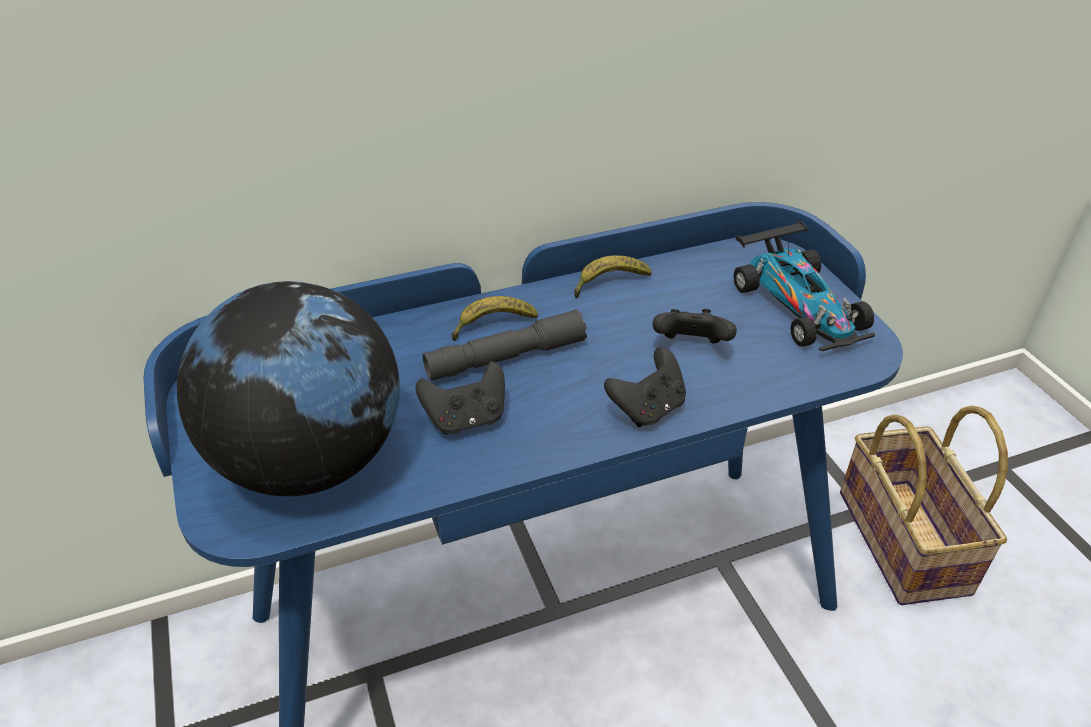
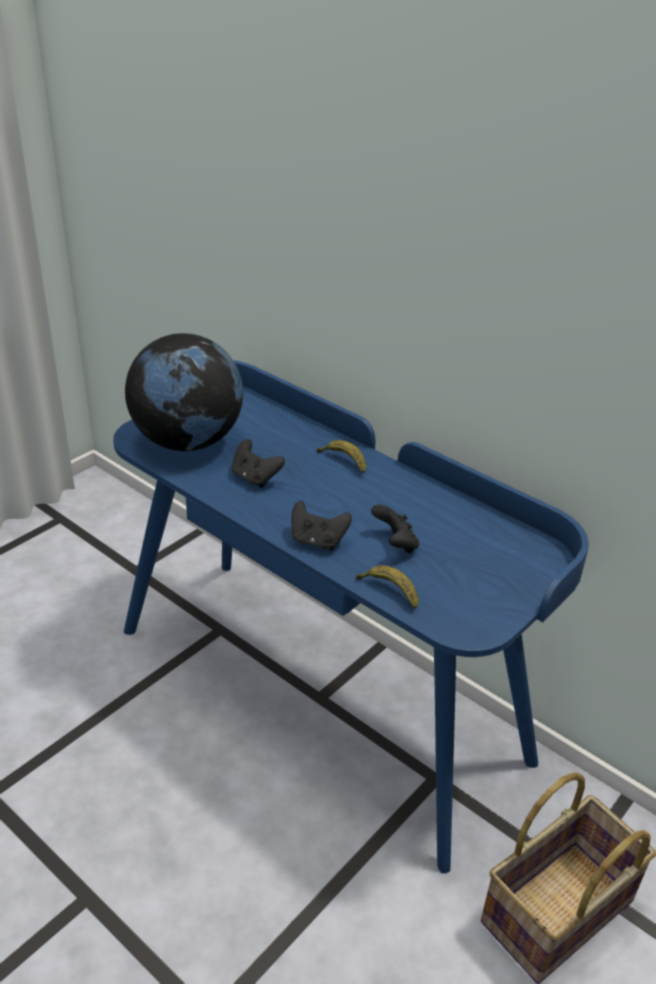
camera: 60 degrees right, 5 degrees down
(506, 358) = (318, 475): grey flashlight -> none
(608, 283) = (431, 493): banana -> banana (389, 591)
(800, 305) = (492, 585): toy car -> none

